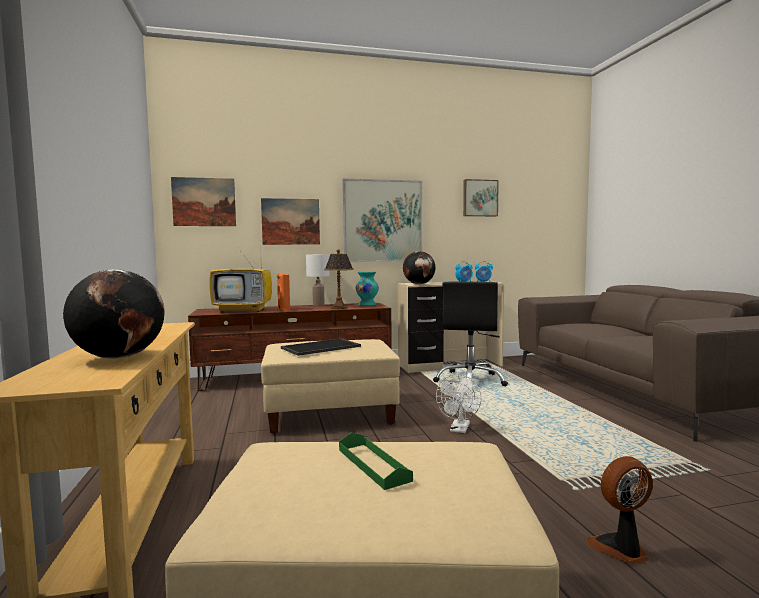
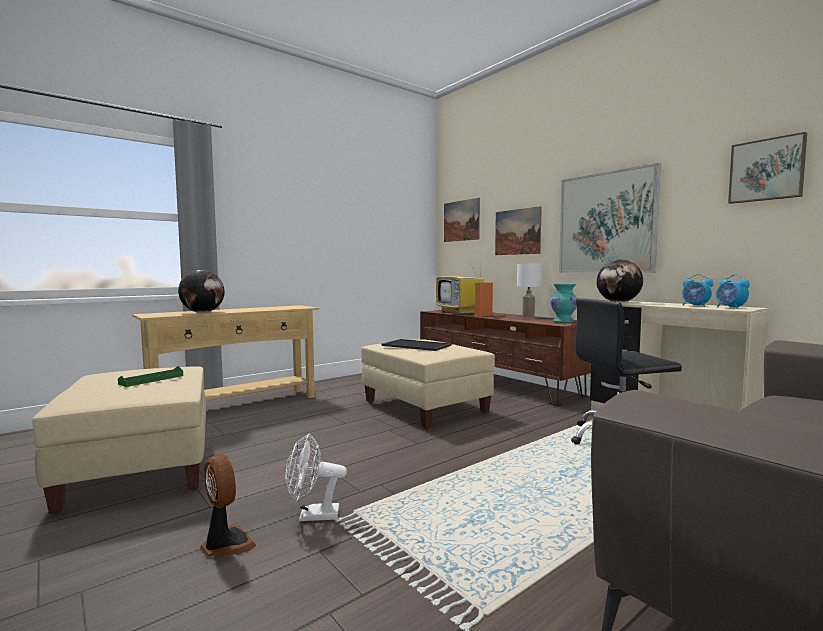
camera: 65 degrees right, 0 degrees up
(339, 308) = (524, 320): table lamp -> none
(459, 429) = (443, 454): white fan -> white fan (312, 516)

